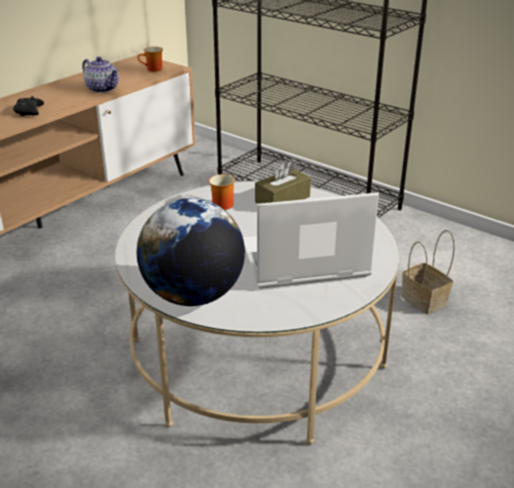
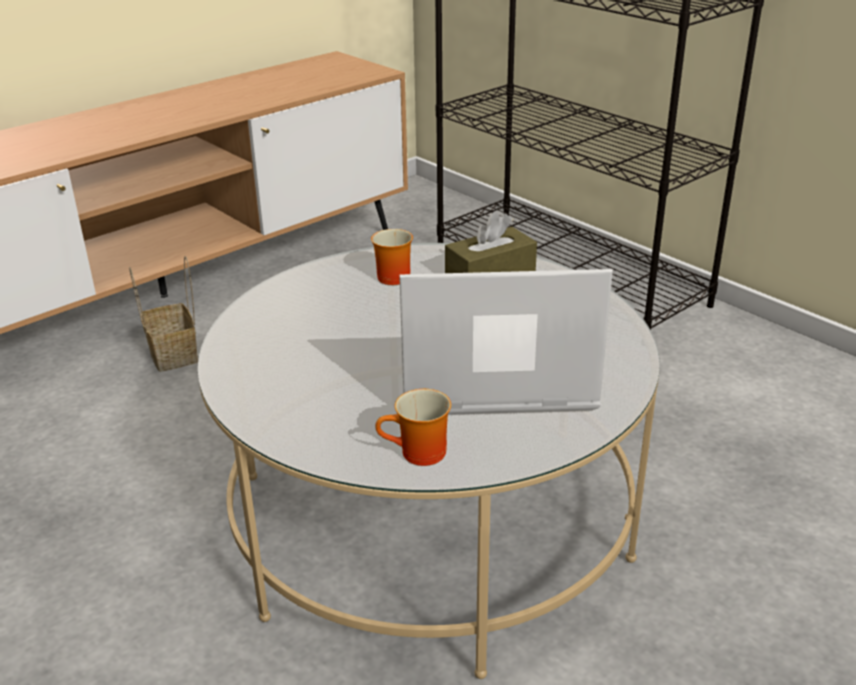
camera: 10 degrees right, 0 degrees up
(29, 111) = (146, 123): black game controller -> none
(102, 89) = (263, 96): teapot -> none
(153, 69) = (347, 73): mug -> mug (419, 455)
(193, 296) = (298, 418): globe -> none
(425, 301) = (724, 456): basket -> basket (175, 355)

